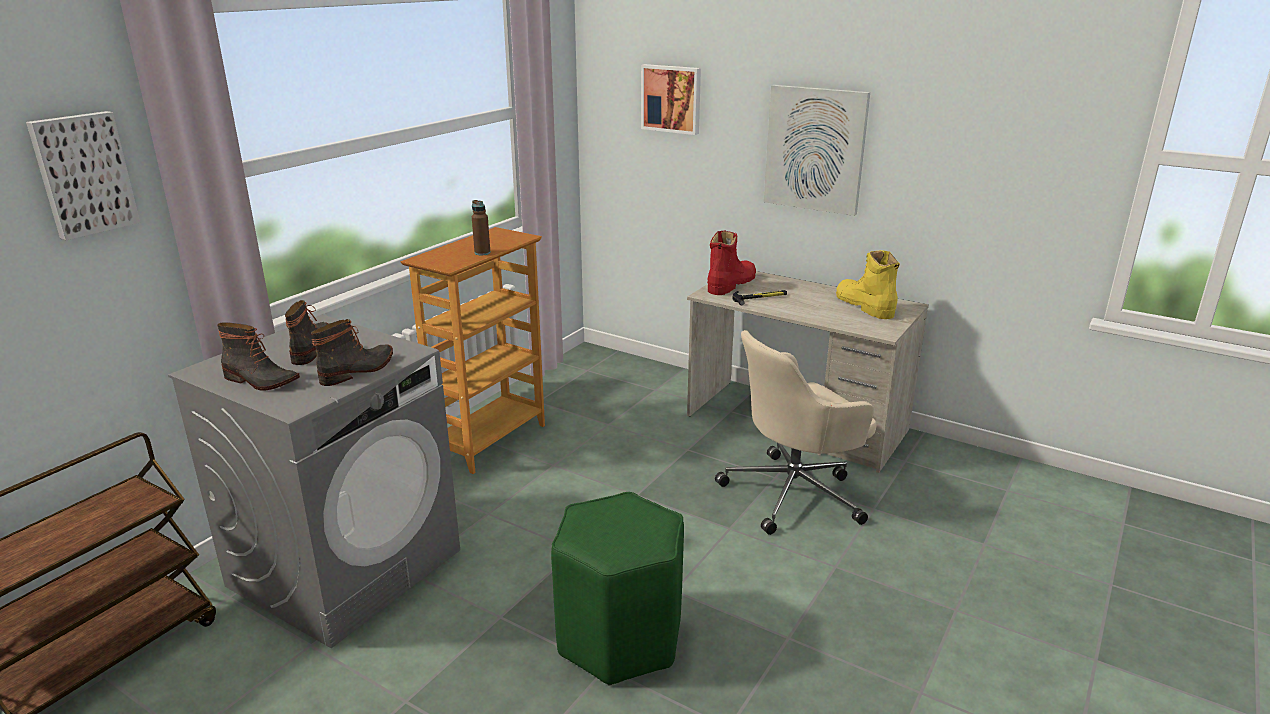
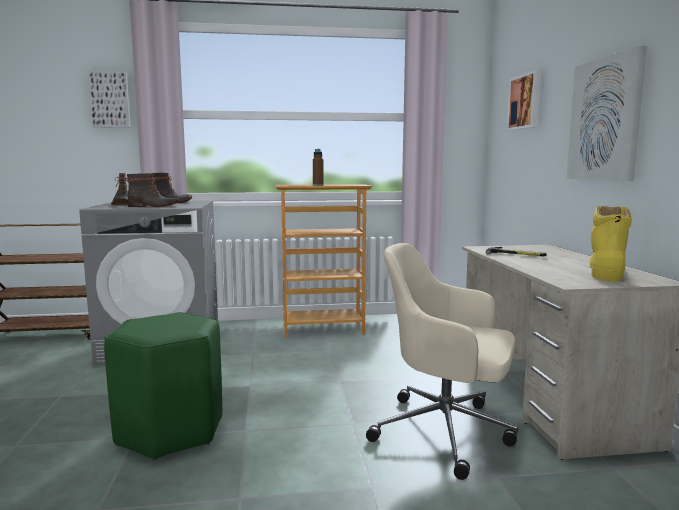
camera: 50 degrees right, 15 degrees down
(731, 284) = (515, 248): red boot -> none

